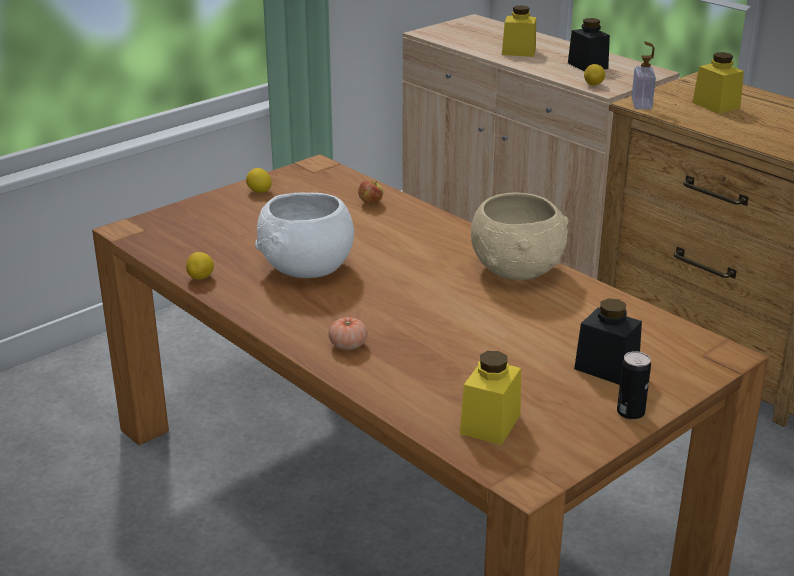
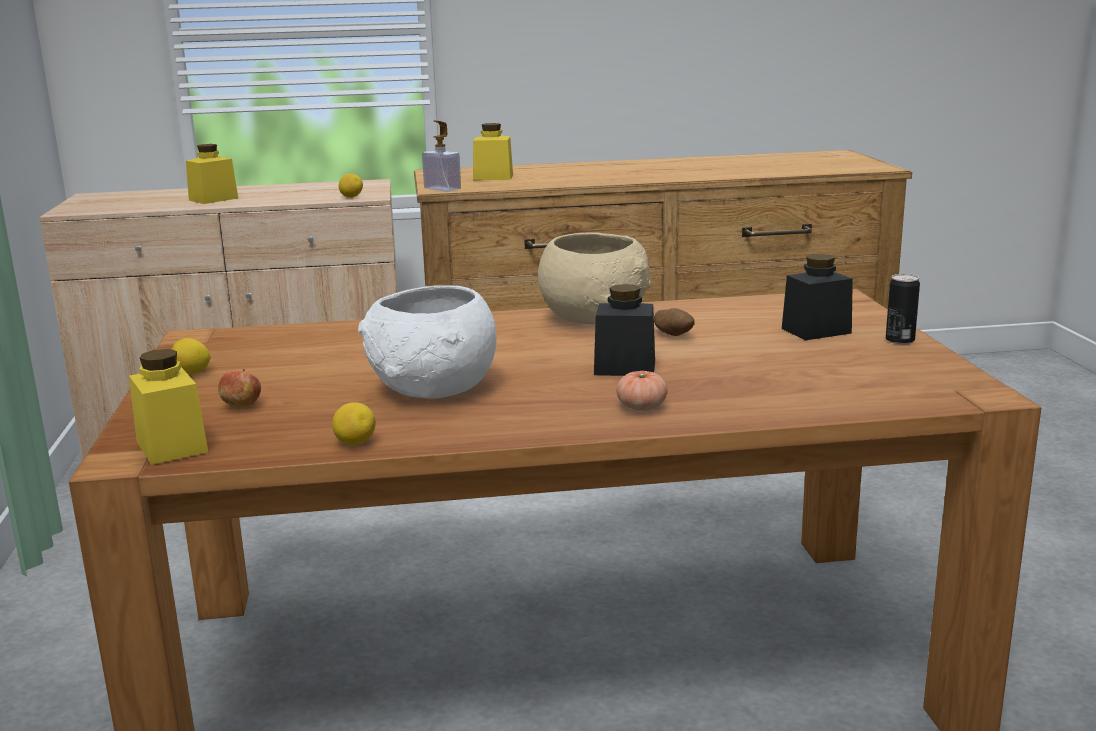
camera: 55 degrees left, 10 degrees down
(370, 203) = (340, 335): apple -> apple (241, 406)
(490, 424) = (871, 386): yellow jar -> yellow jar (172, 446)
(515, 312) = (674, 335): none -> potato
(587, 66) = (306, 191): black jar -> black jar (625, 368)

